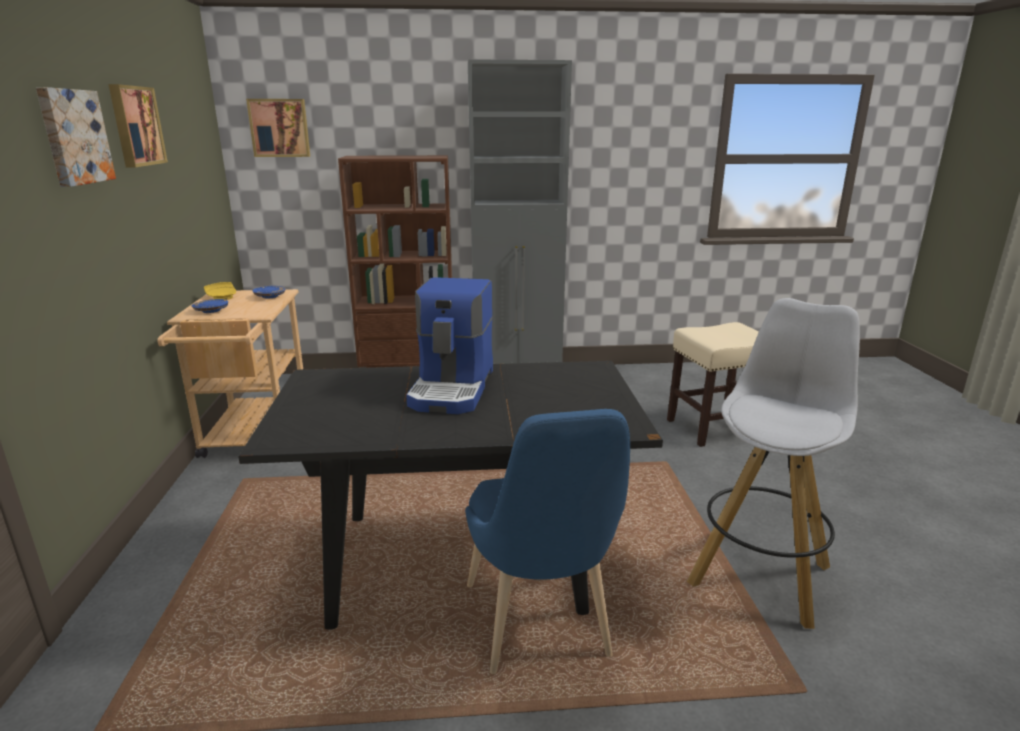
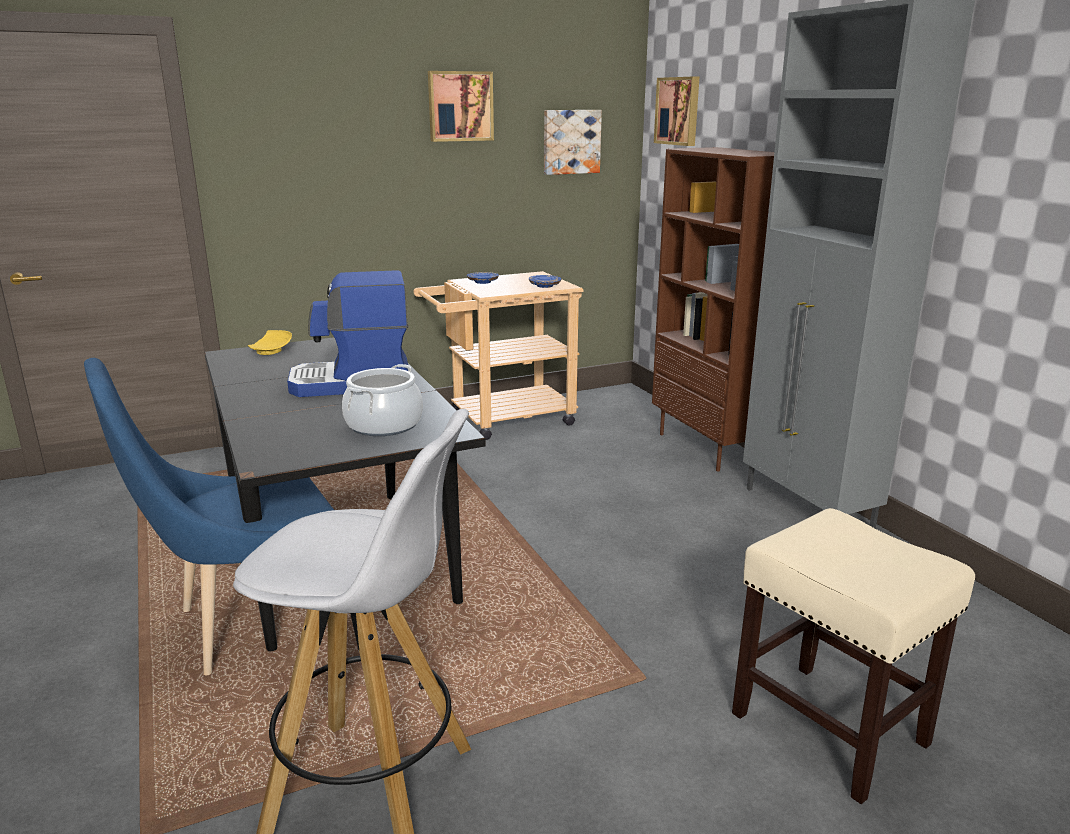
camera: 70 degrees right, 0 degrees up
(73, 137) = (361, 114): picture -> picture (571, 142)
(223, 297) = (525, 277): yellow plate -> yellow plate (272, 351)
(569, 385) = (384, 425): none -> cooking pot

